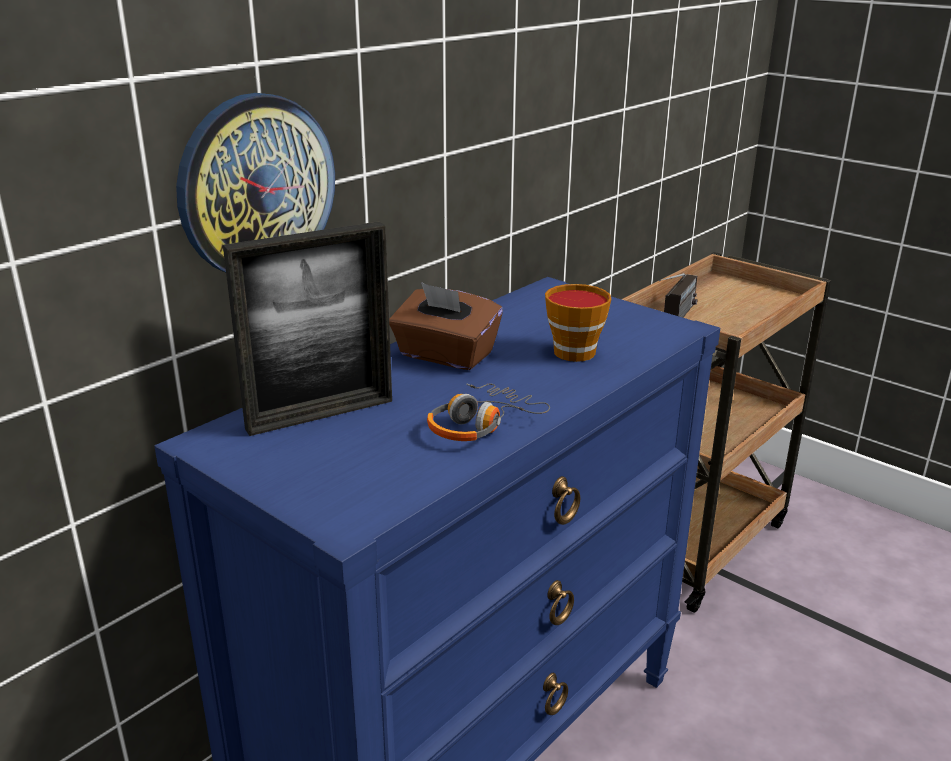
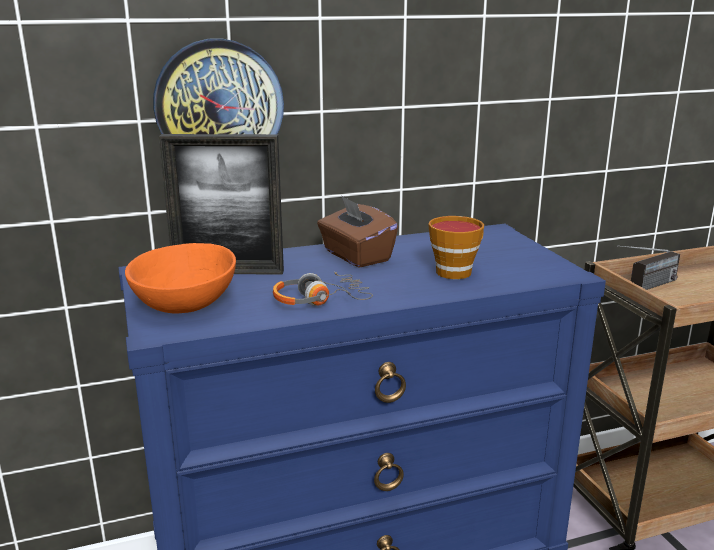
camera: 30 degrees right, 5 degrees down
(326, 474) = (185, 303): none -> orange bowl

